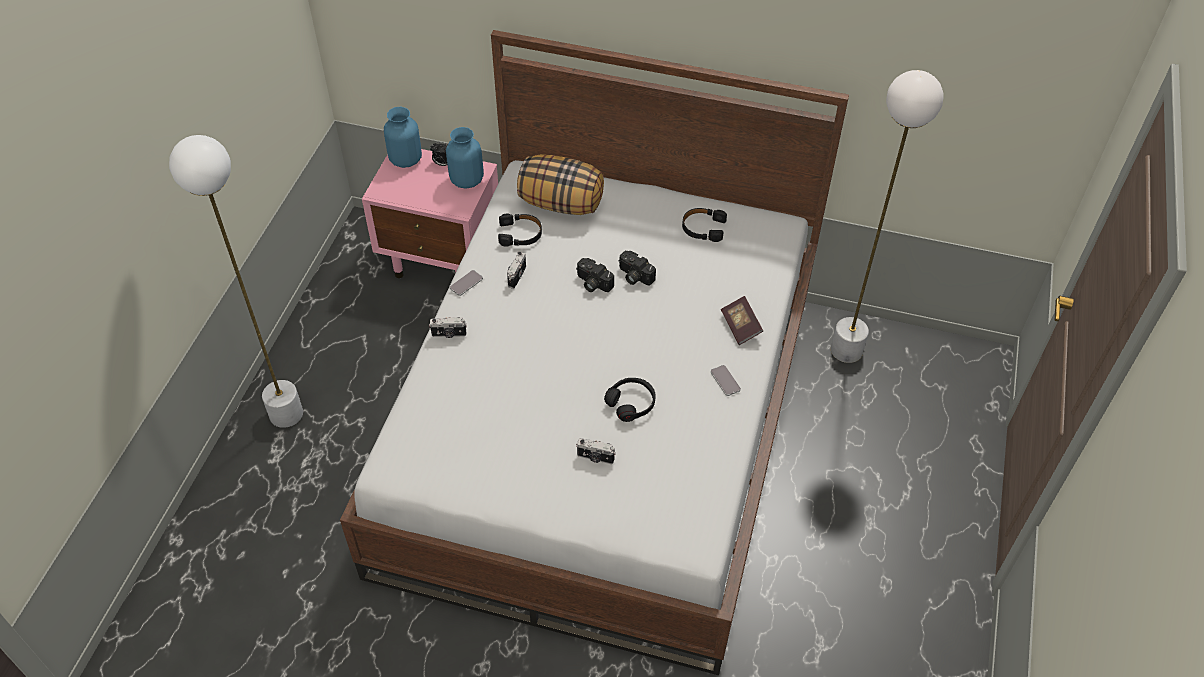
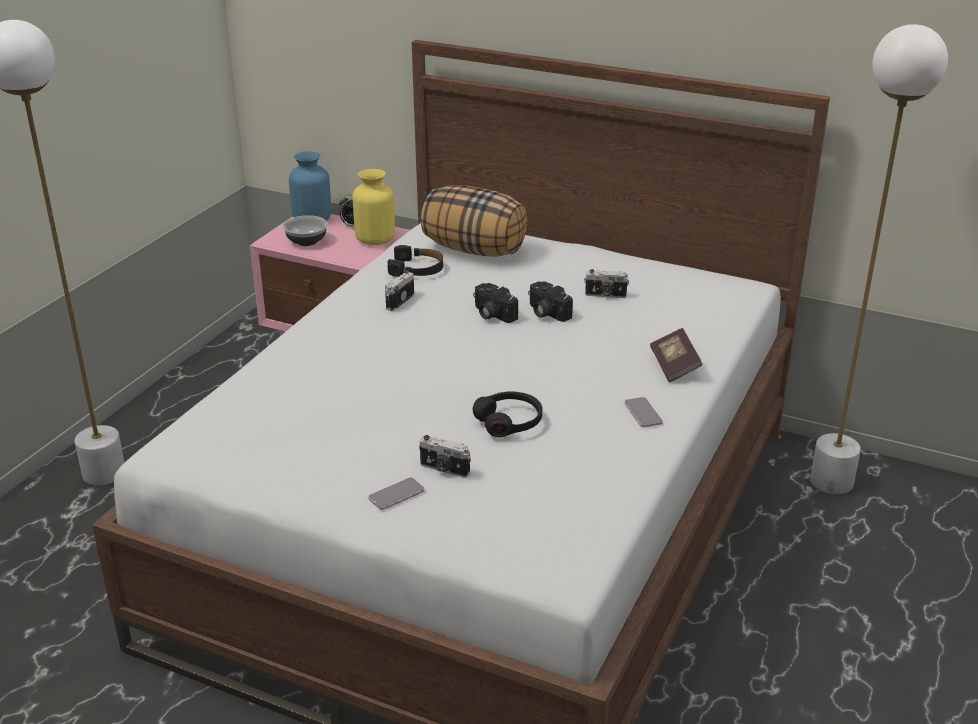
camera: 10 degrees right, 20 degrees down
(409, 189) = (307, 242): none -> bowl
(449, 334) = (296, 341): camera -> camera (605, 295)
(466, 180) = (375, 239): blue vase -> yellow vase
(466, 283) = (336, 302): phone -> phone (396, 494)
(703, 228) = (644, 281): black headphones -> none

